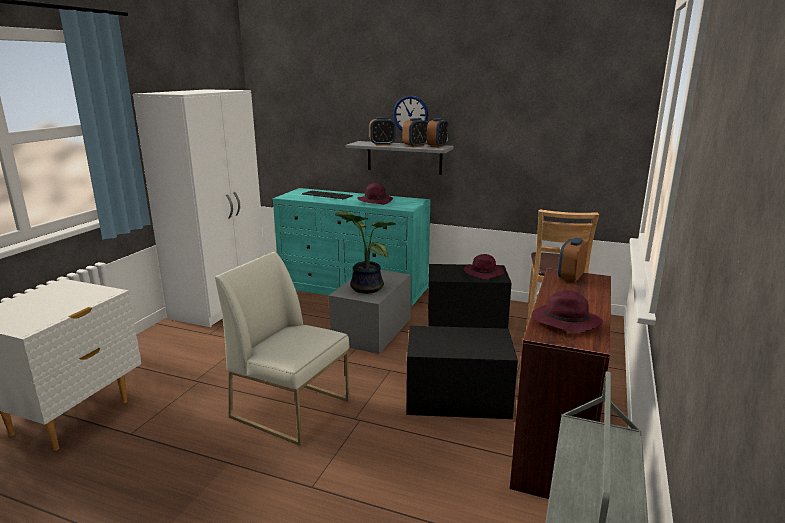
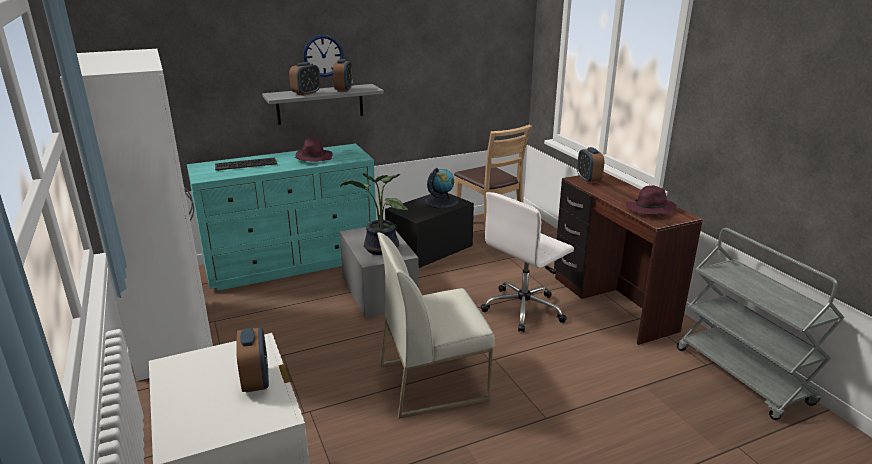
camera: 45 degrees left, 5 degrees up
(437, 146) = (363, 87): alarm clock -> alarm clock (256, 381)
(457, 398) = (524, 309): black storage box -> white office chair
(484, 273) = (441, 202): purple hat -> globe

